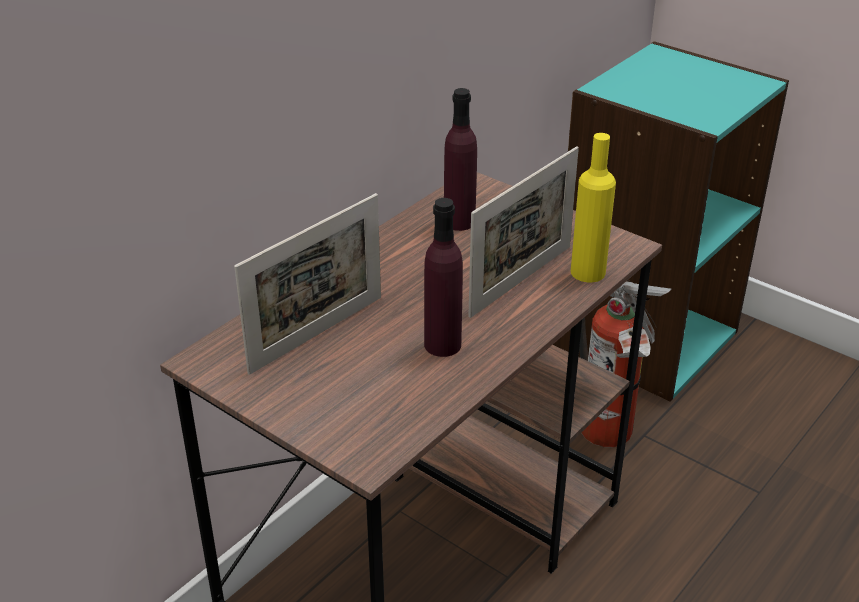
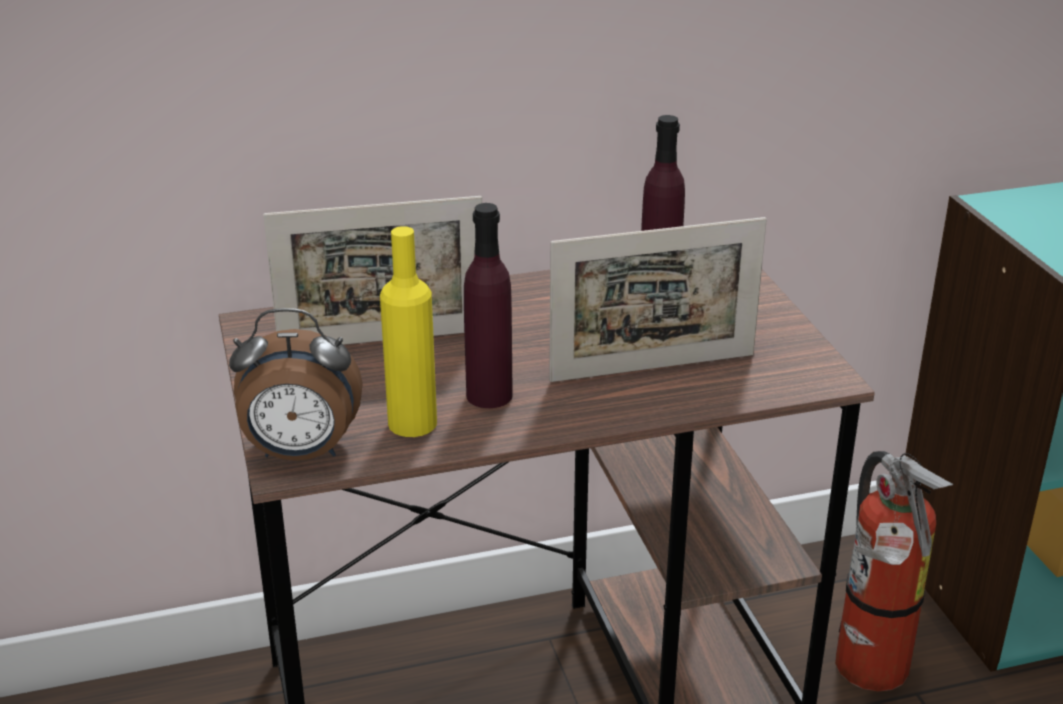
camera: 35 degrees right, 5 degrees down
(368, 447) = (301, 454): none -> alarm clock
(588, 272) = (741, 387): yellow bottle -> yellow bottle (412, 423)

